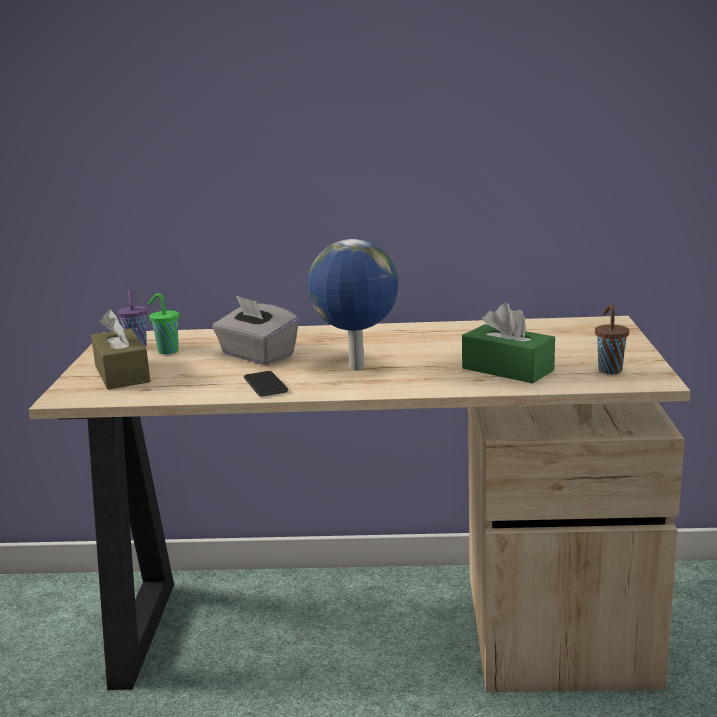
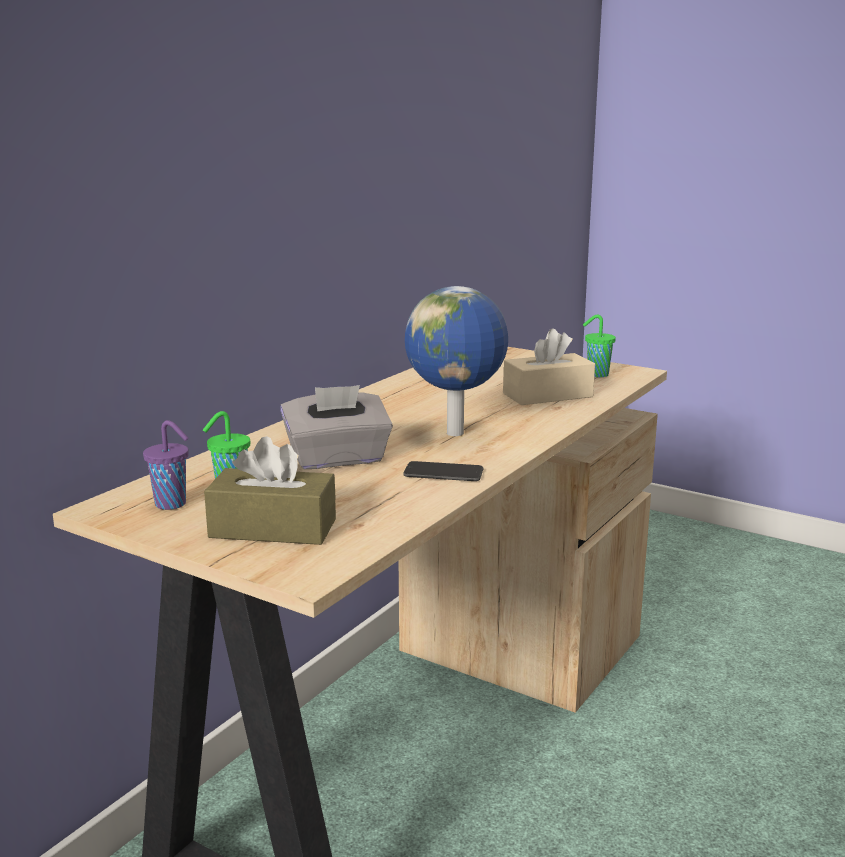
camera: 60 degrees left, 0 degrees up
(507, 369) = (547, 395): green tissue box -> beige tissue box
(609, 370) = (596, 374): brown cup -> green cup

